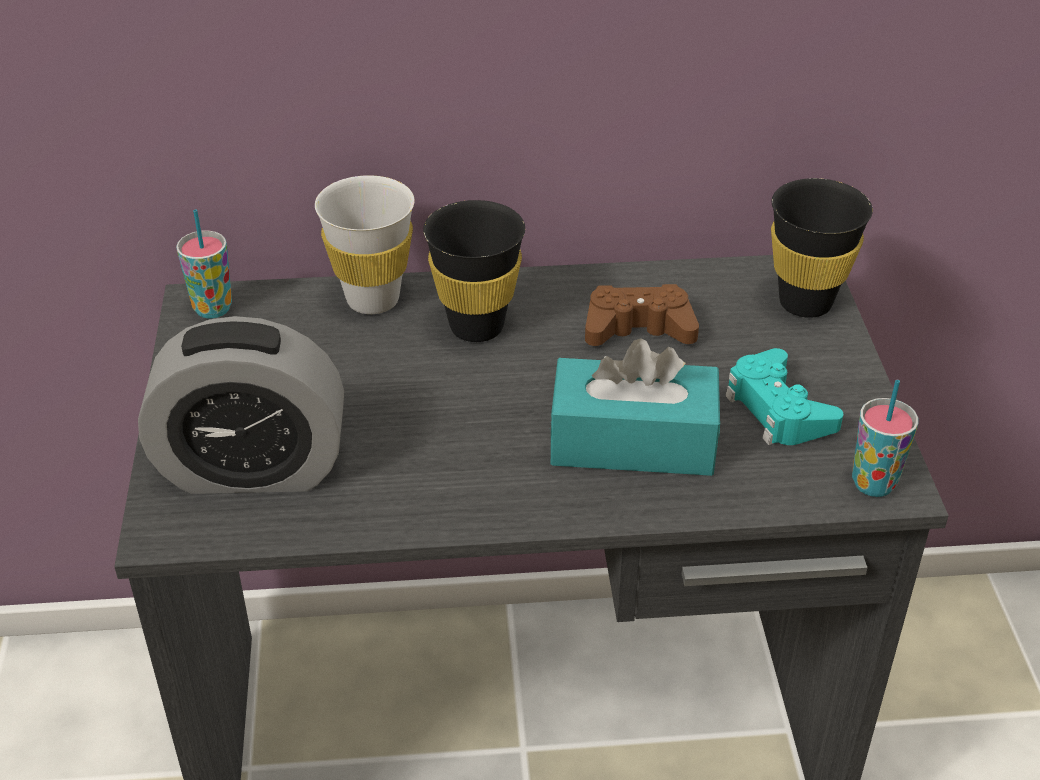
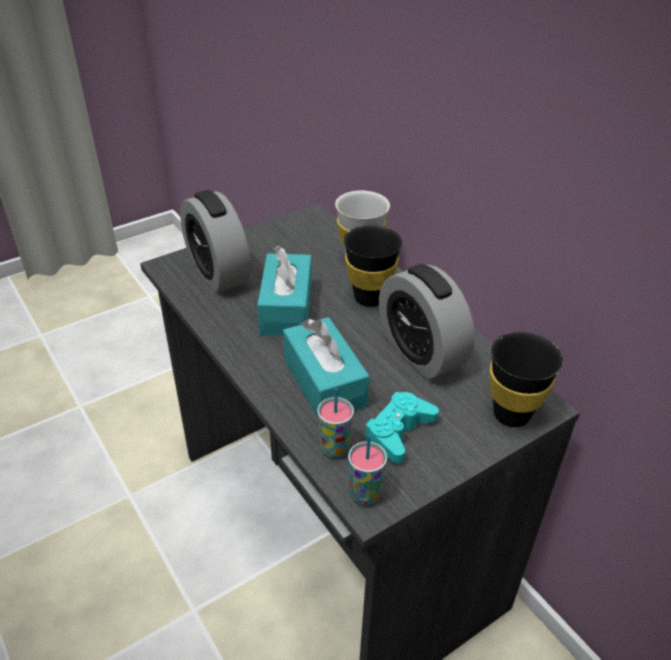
camera: 60 degrees right, 0 degrees up
(213, 309) = (312, 220): cup -> cup (334, 449)
(427, 421) = (286, 308): none -> turquoise tissue box
(638, 328) = (420, 353): brown game controller -> alarm clock

